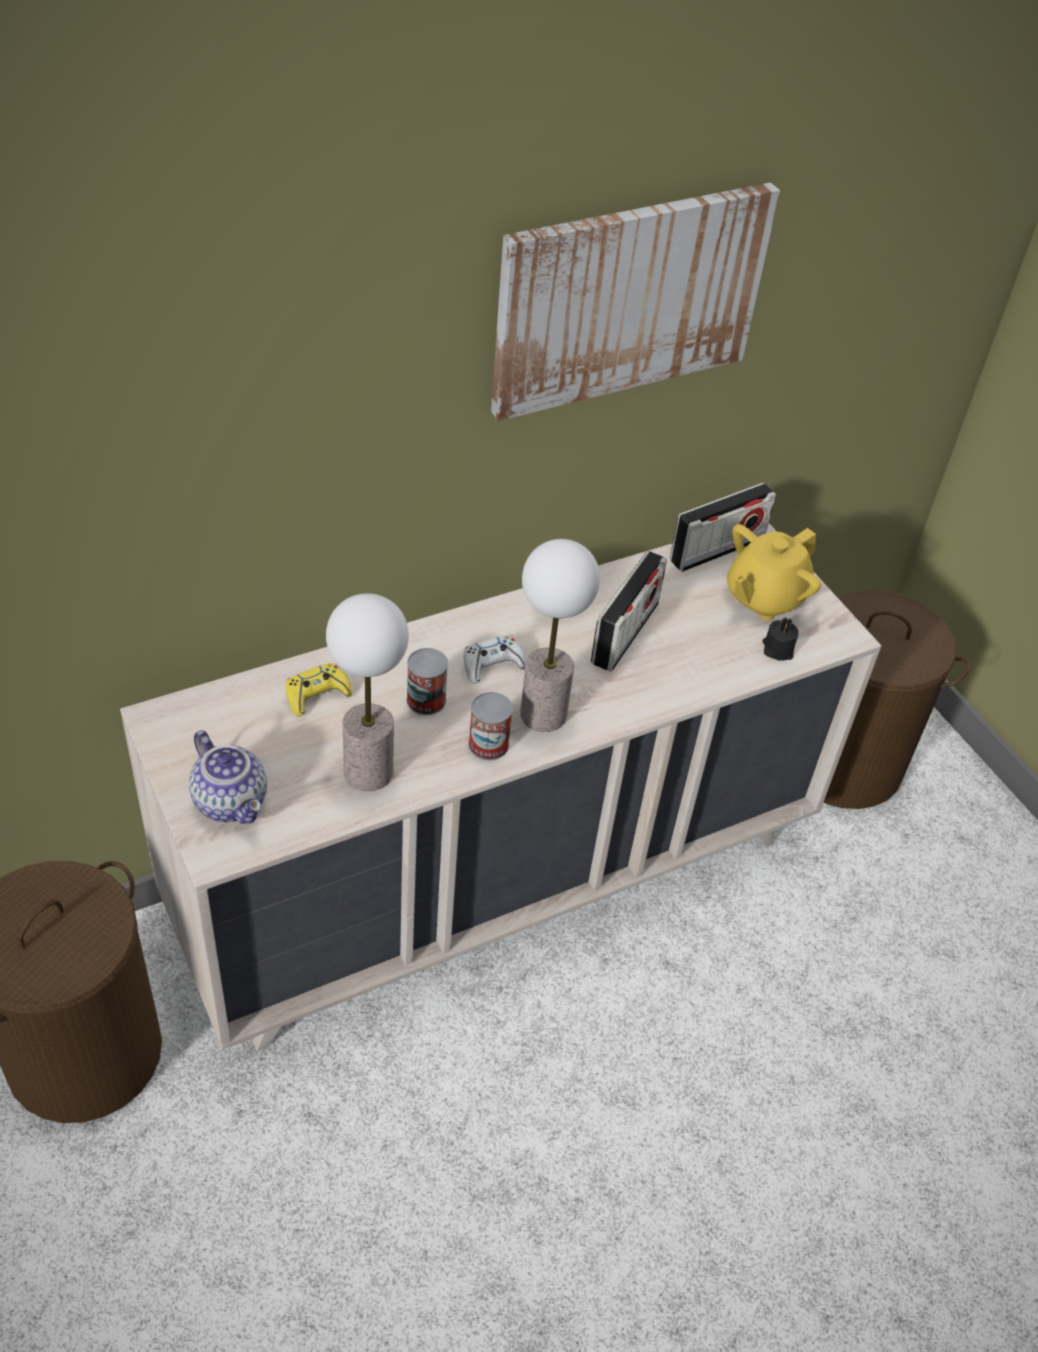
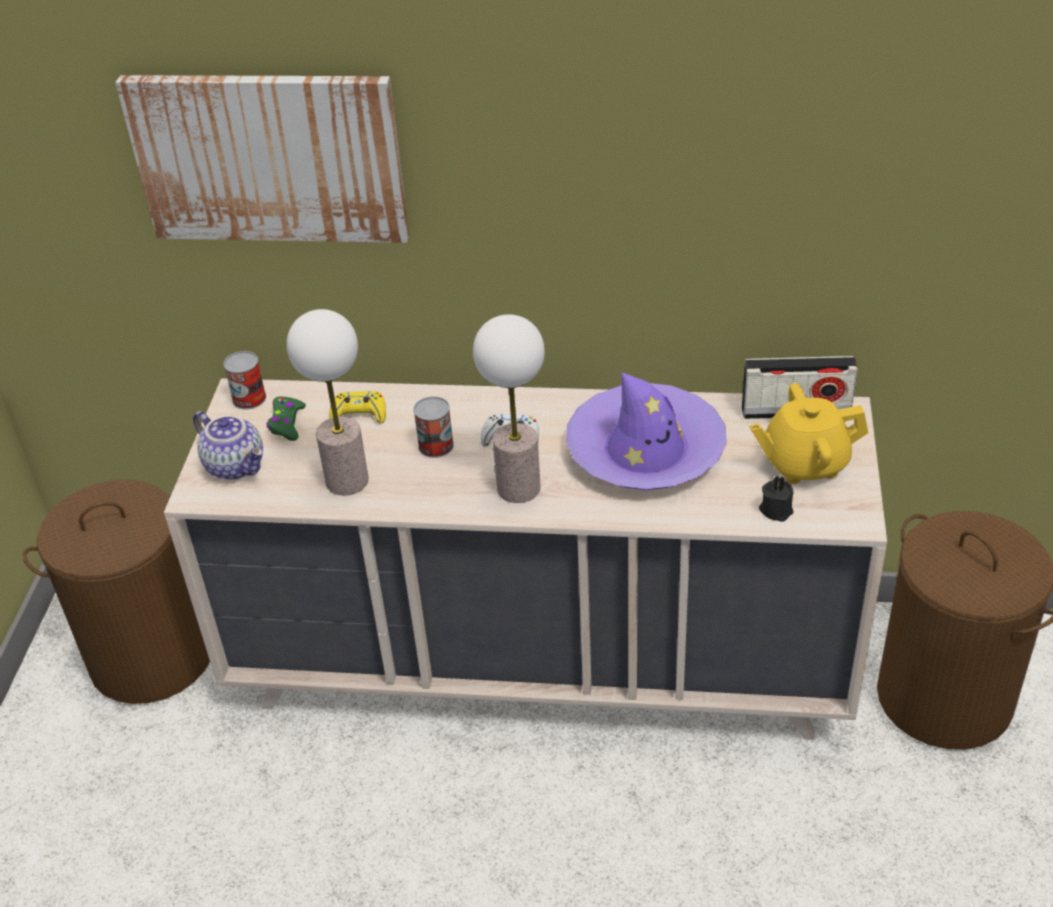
camera: 40 degrees right, 5 degrees down
(232, 801) = (236, 465): teapot -> teapot turned 45 degrees counterclockwise
(246, 733) = (287, 423): none -> green game controller
(488, 744) = (454, 494): can -> can (249, 398)
(625, 633) = (645, 451): radio -> purple hat
(628, 298) = (679, 126): picture -> picture (269, 157)

